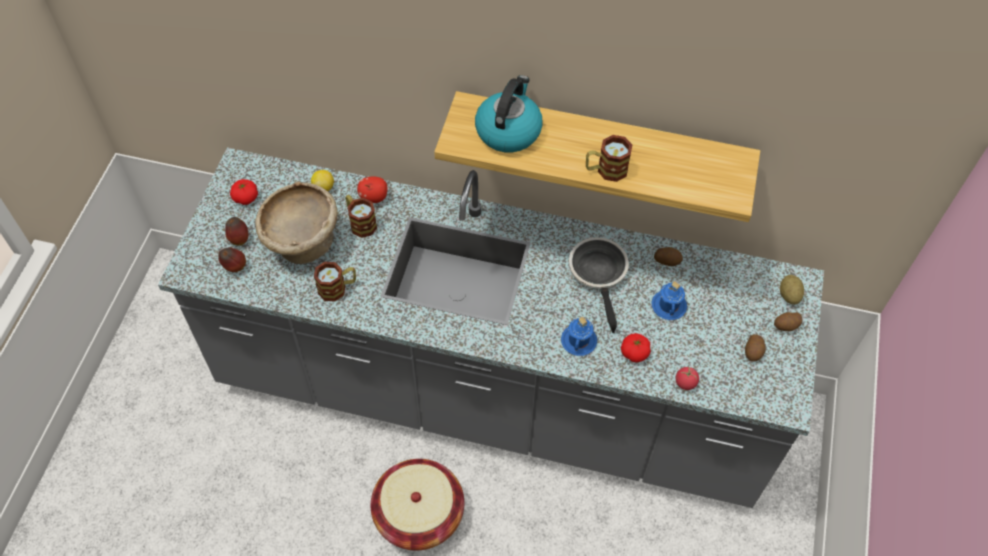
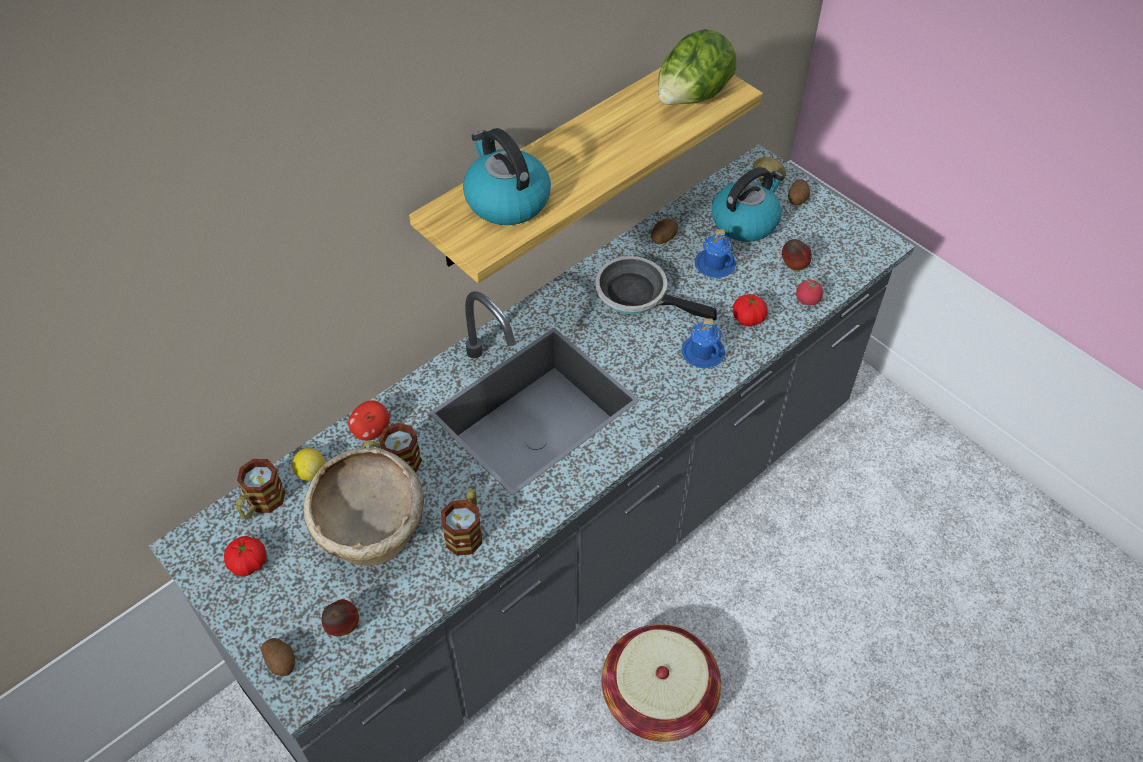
camera: 55 degrees left, 5 degrees down
(239, 239) = (305, 601): apple -> apple (793, 266)
(606, 170) = (625, 156): mug -> mug (261, 504)
(702, 177) = (692, 99): none -> lettuce
(730, 303) = (745, 221): none -> kettle
(753, 352) = (809, 235): potato -> potato (281, 661)

